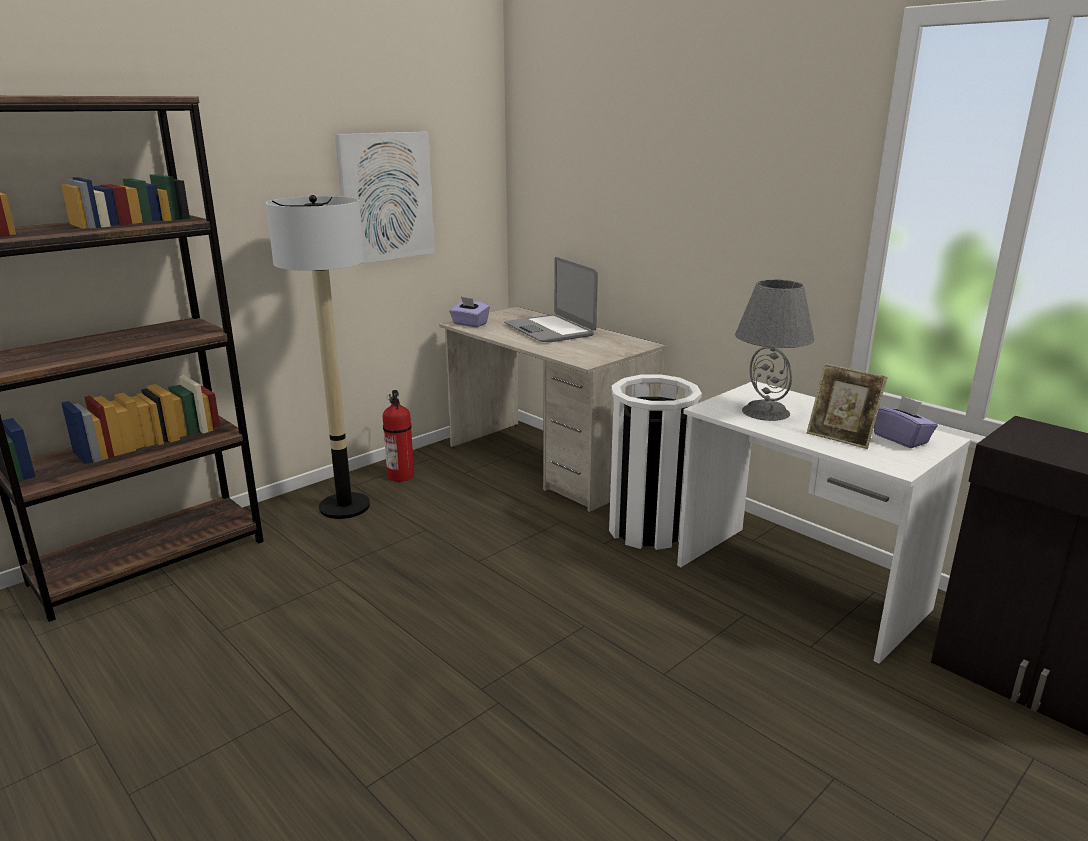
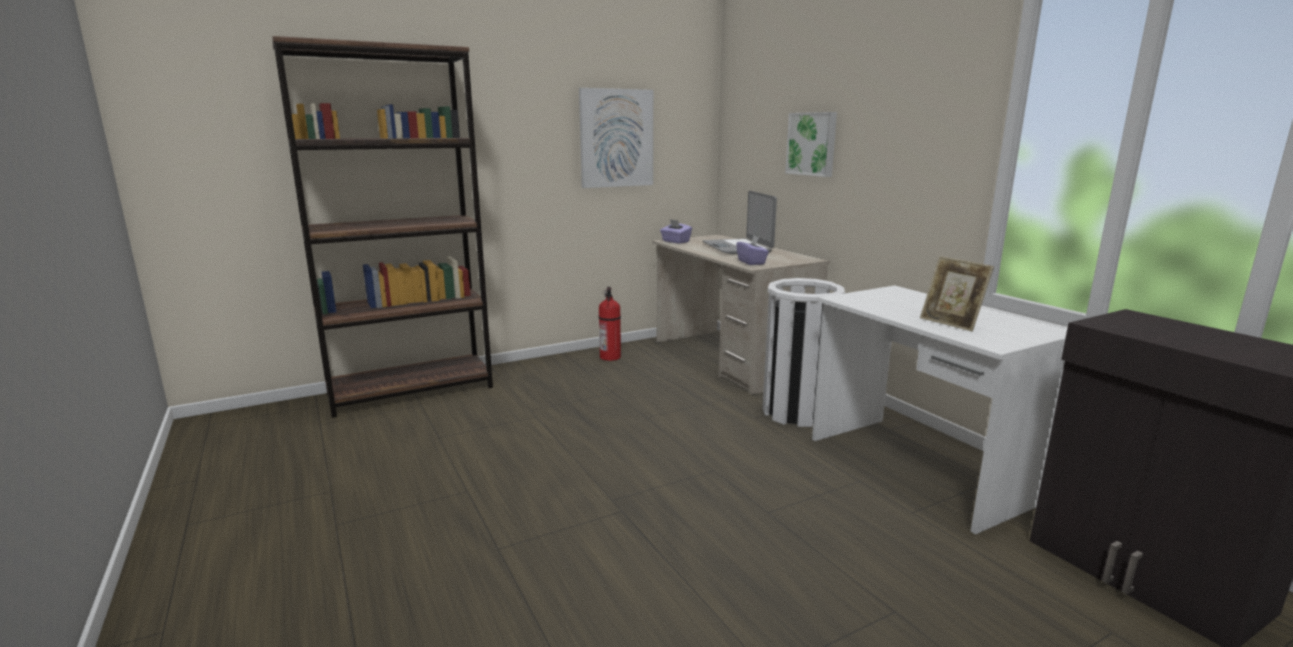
camera: 15 degrees right, 5 degrees down
(345, 506) = (560, 372): floor lamp -> none
(637, 205) = (812, 144): none -> picture
(766, 412) = (892, 303): grey table lamp -> none
(900, 439) = (1010, 328): purple tissue box -> purple tissue box (751, 262)

